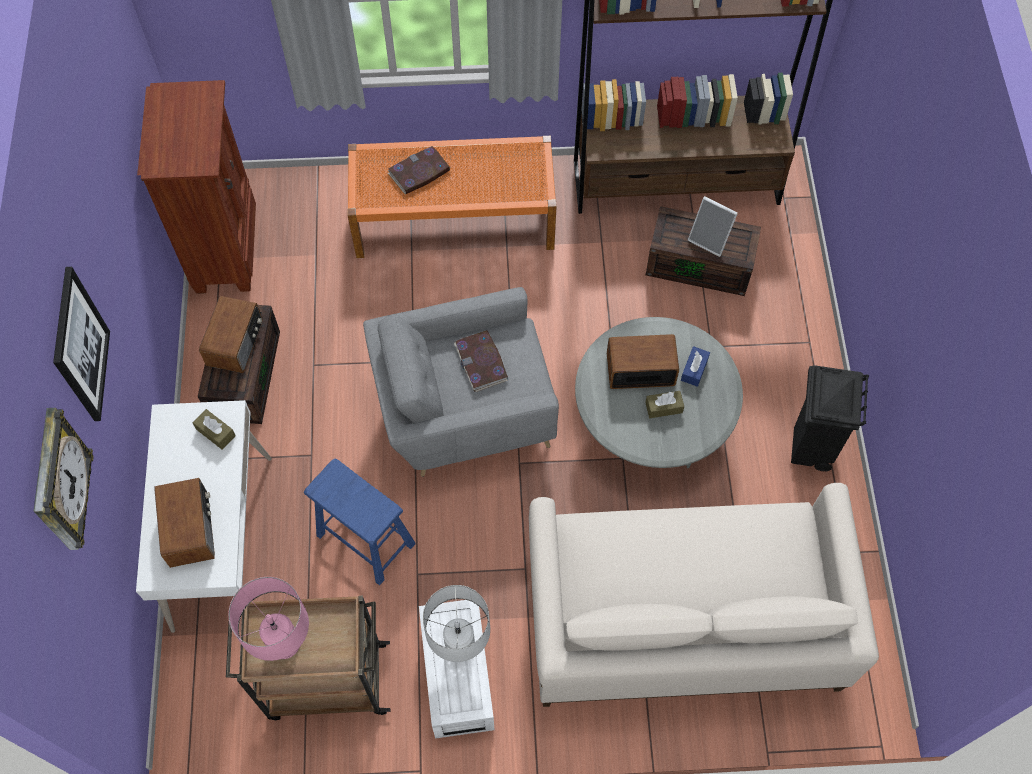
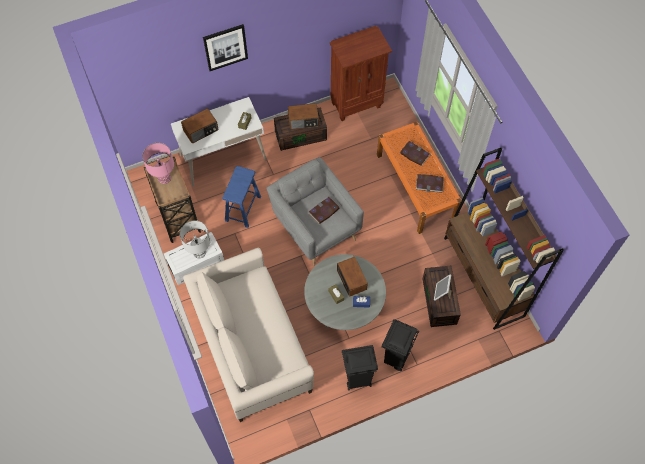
camera: 70 degrees right, 0 degrees up
(60, 483) = (167, 63): wall clock -> none
(493, 171) = (429, 184): none -> book
(787, 371) = (396, 358): none -> black trash can

